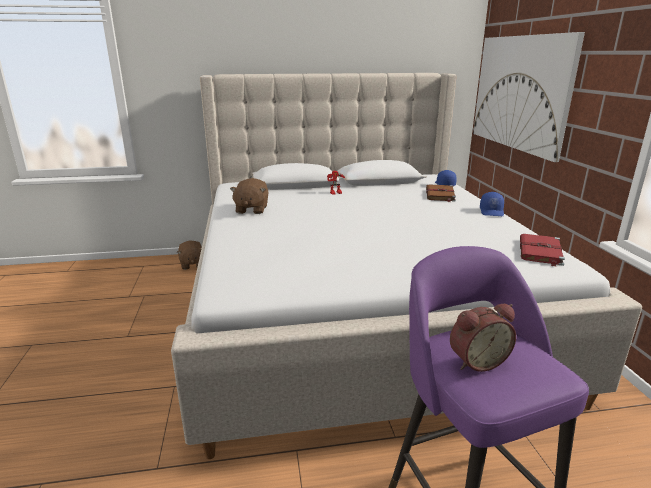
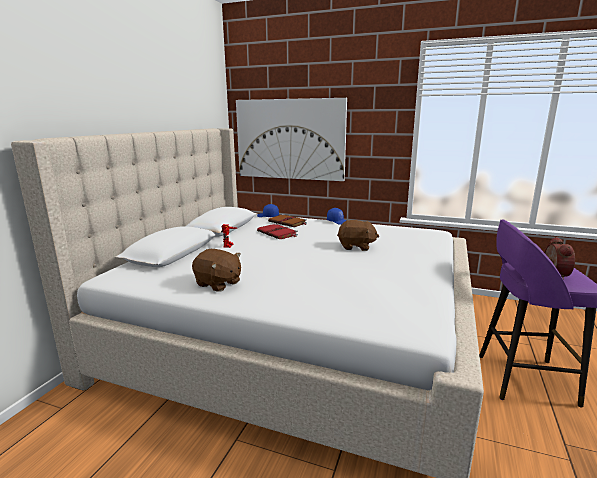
camera: 60 degrees left, 5 degrees down
(192, 264) = (57, 417): brown plush toy -> brown plush toy (356, 247)
(540, 252) = (412, 230): red book -> red book (277, 233)

